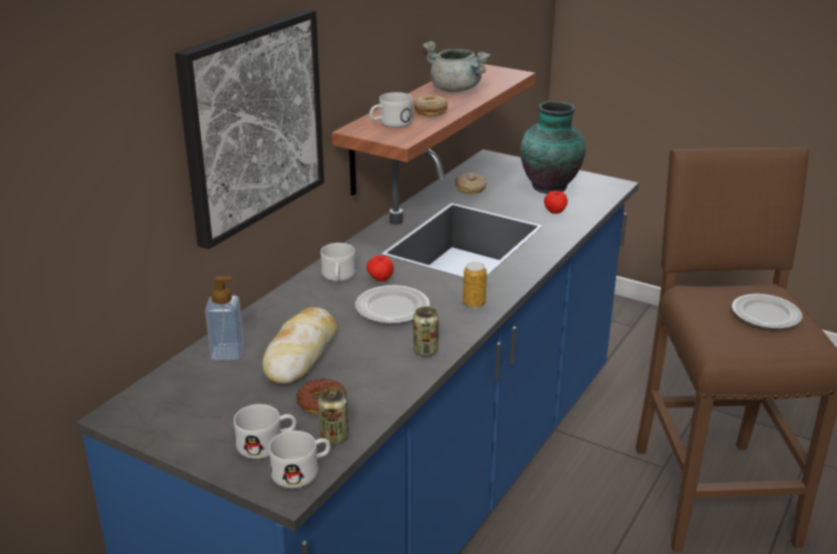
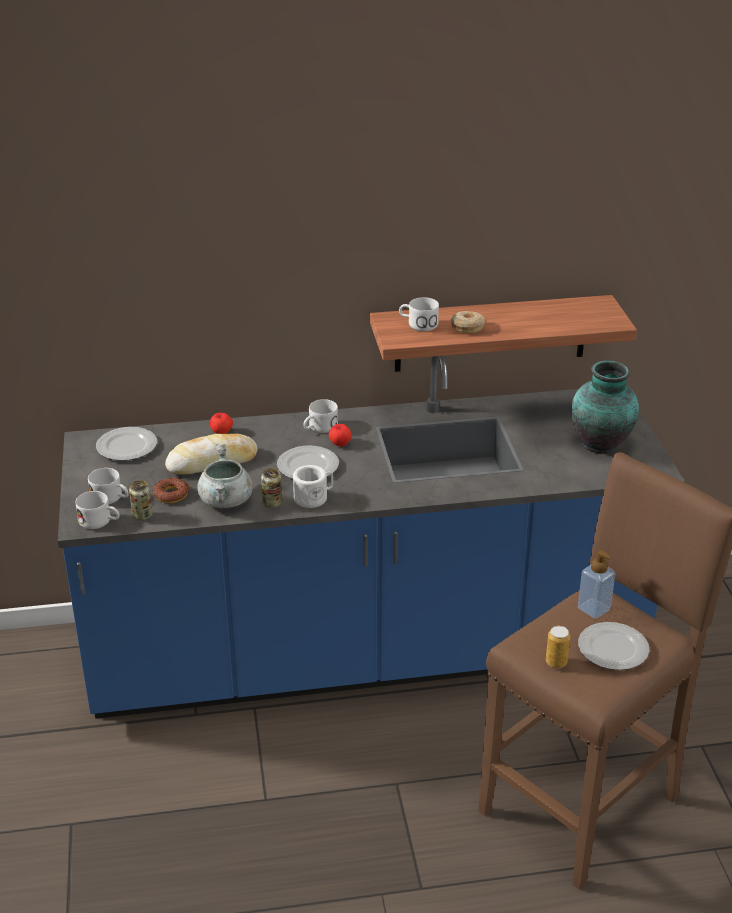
camera: 50 degrees right, 5 degrees up
(184, 393) = (126, 447): none -> plate
(227, 352) = (182, 438): soap dispenser -> soap dispenser (593, 609)
(252, 124) = (267, 285): picture -> none
(448, 326) = (314, 498): none -> white mug
(456, 89) = (532, 316): grey cooking pot -> grey cooking pot (226, 501)
(470, 188) = (537, 413): donut -> none
(474, 303) = (358, 493): can -> can (556, 662)
(555, 211) = (557, 465): apple -> apple (221, 432)

